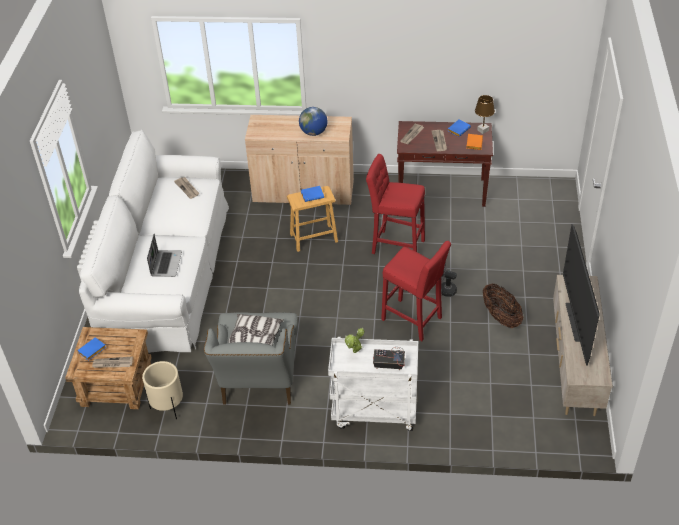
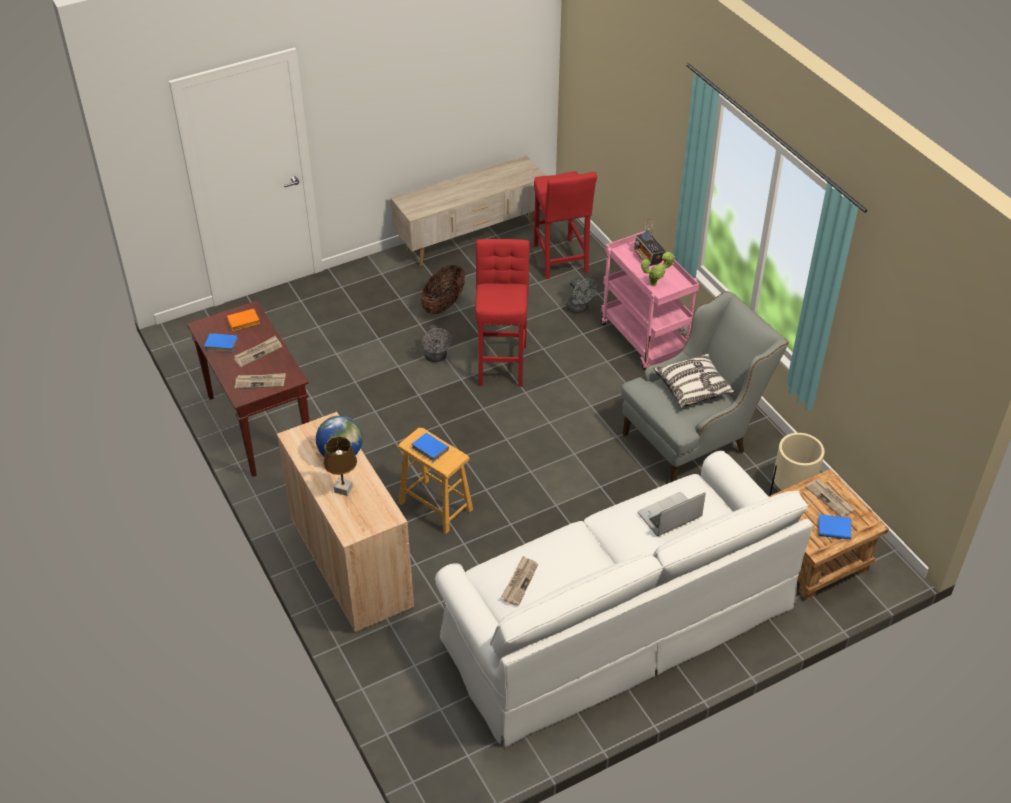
camera: 125 degrees left, 0 degrees up
(373, 413) = (645, 340): white cart -> pink cart
(395, 245) = (393, 425): red stool -> red stool (560, 261)
(439, 392) = (579, 309): none -> grey fan
(483, 130) = (208, 324): brown table lamp -> brown table lamp (343, 489)
(575, 322) = (467, 193): television -> none

